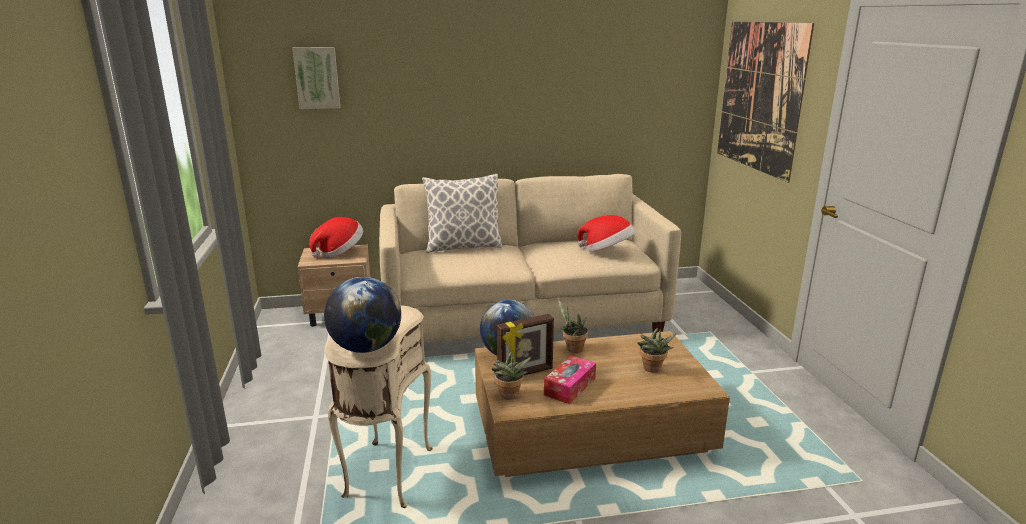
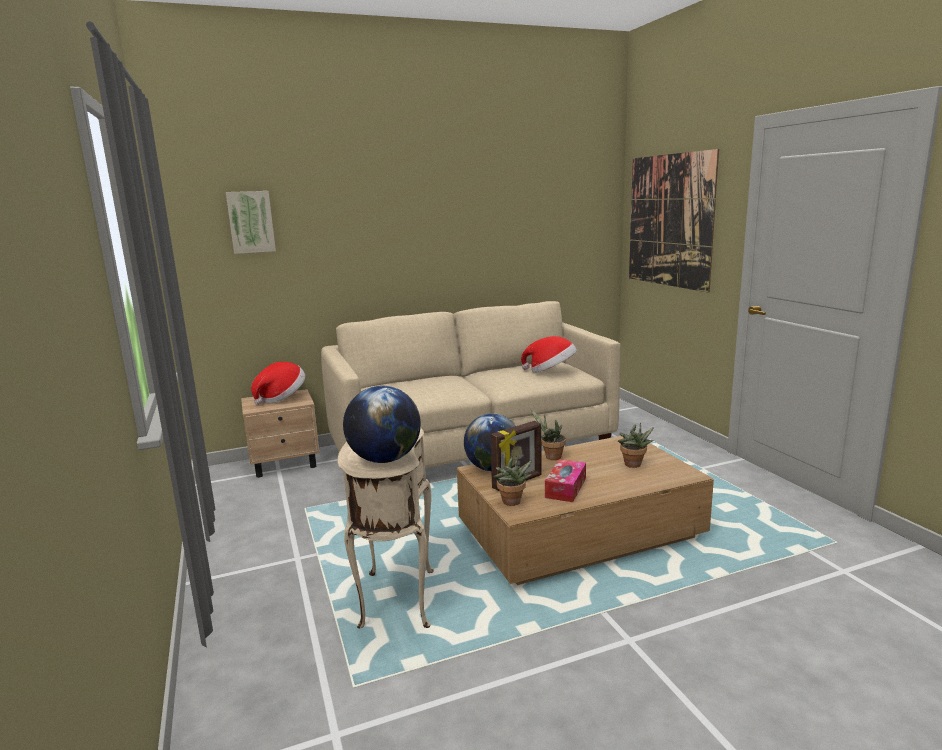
camera: 10 degrees left, 5 degrees down
(463, 247) = (411, 380): pillow -> none

